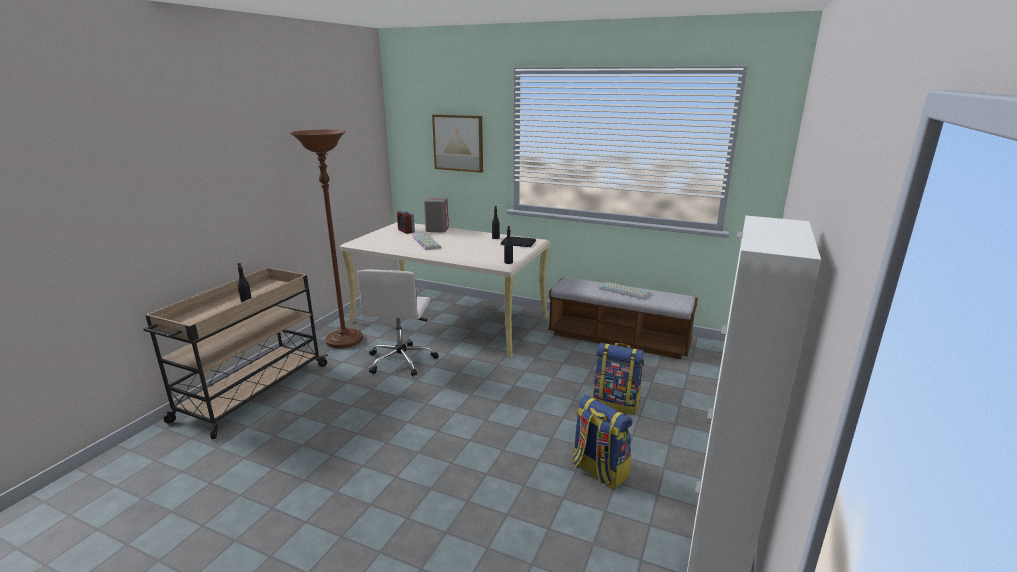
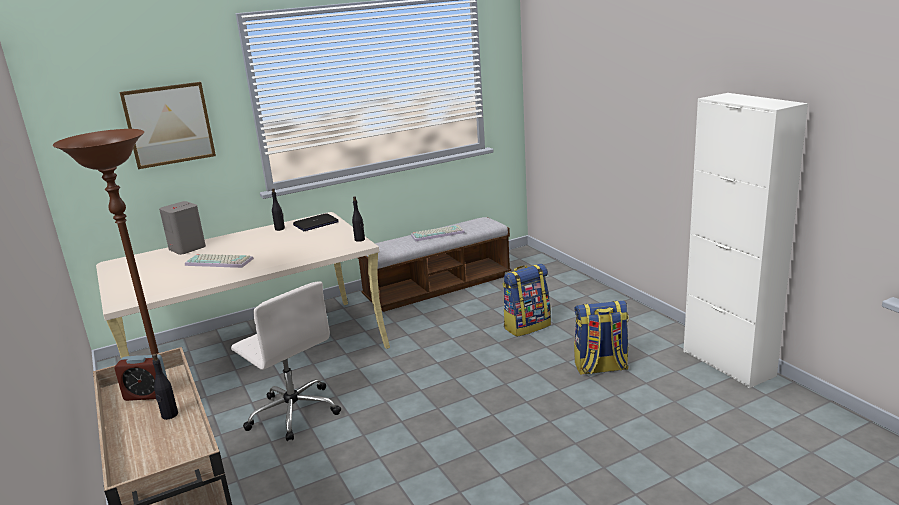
camera: 50 degrees left, 0 degrees up
(406, 231) = (152, 264): alarm clock -> alarm clock (147, 395)

